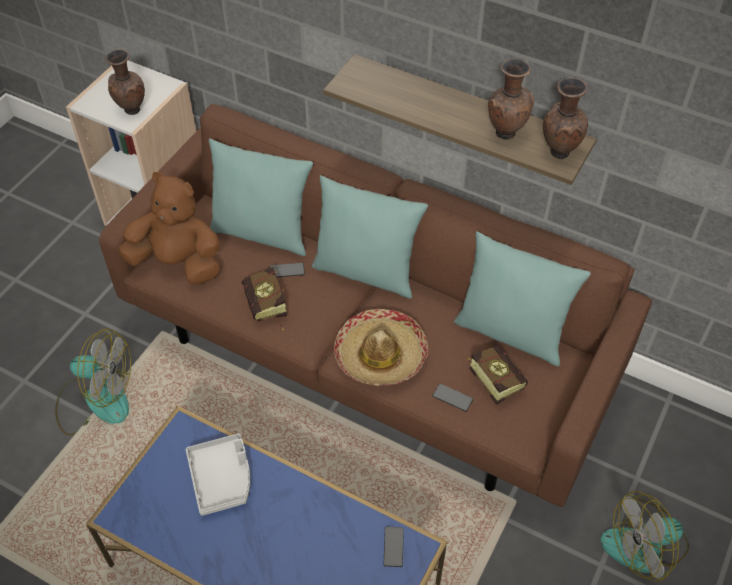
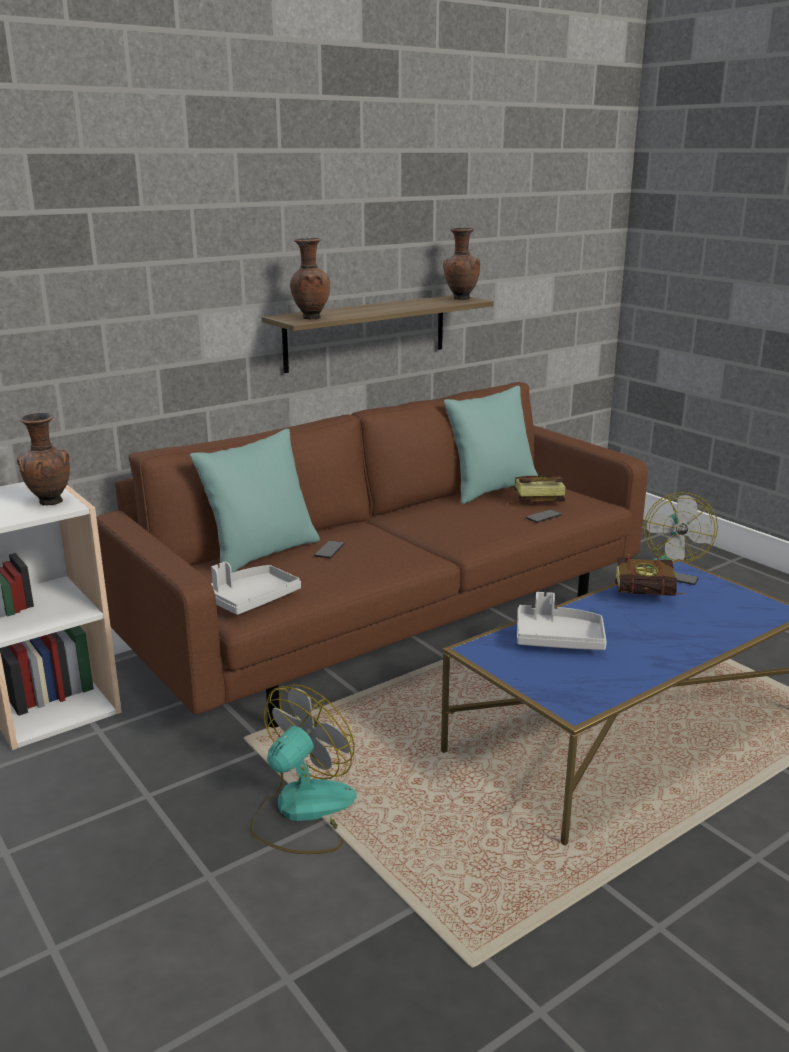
camera: 65 degrees left, 30 degrees down
(178, 263) = (250, 599): brown plush toy -> grey tray
(267, 309) = (370, 567): book -> book (650, 596)
(366, 271) = (367, 523): turquoise pillow -> none
(380, 355) = (474, 532): hat -> none
(505, 132) = (423, 303): brown vase -> brown vase (310, 318)

